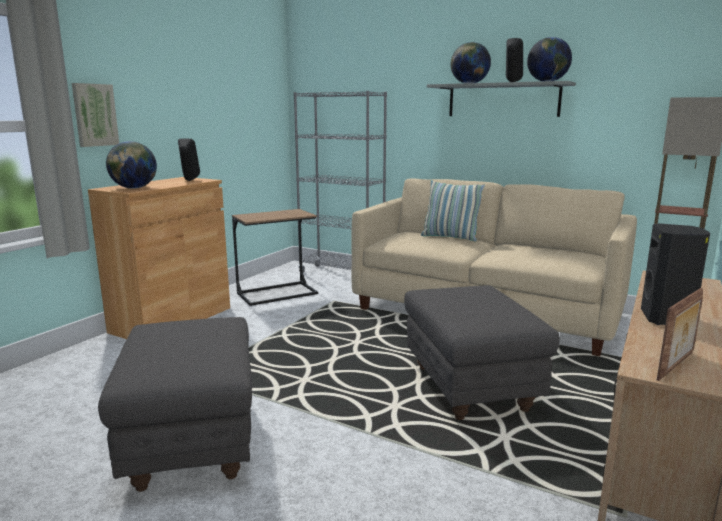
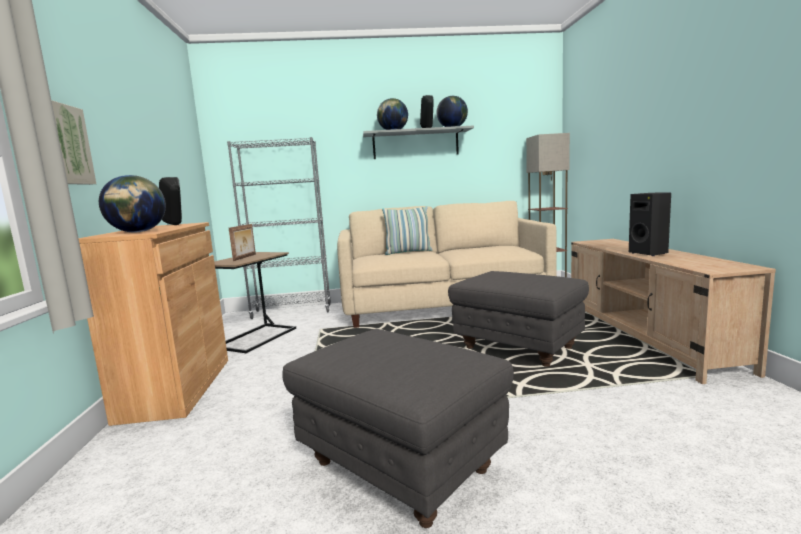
camera: 35 degrees left, 5 degrees down
(676, 366) = (716, 266): picture frame -> picture frame (245, 257)

